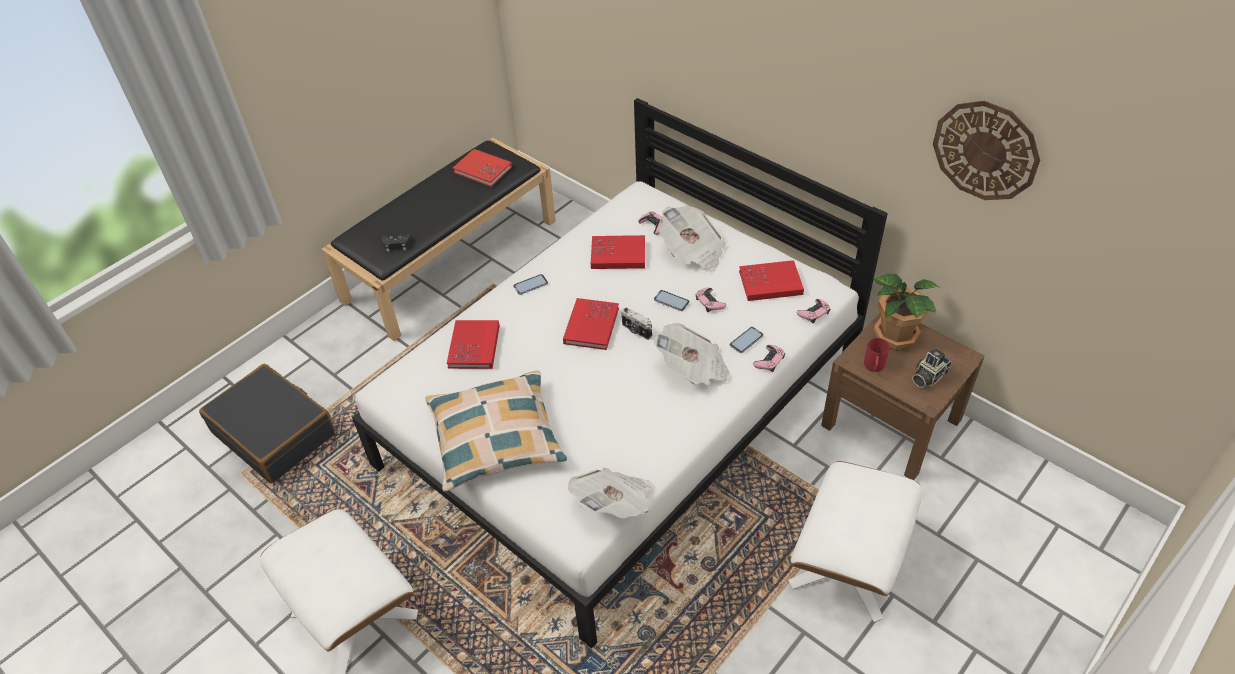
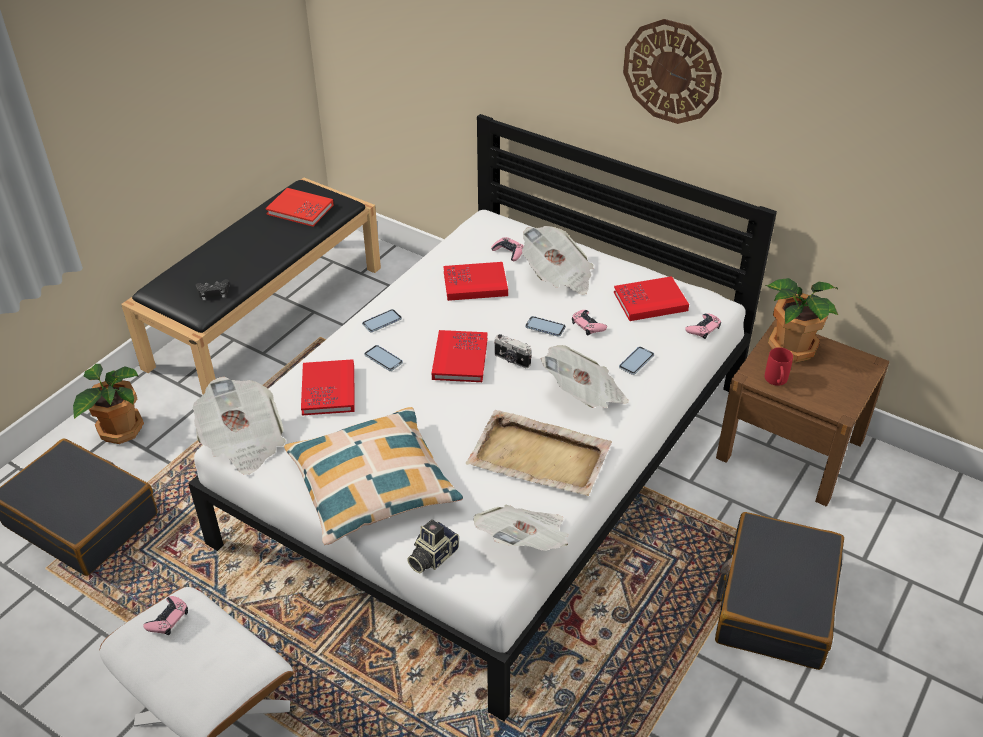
camera: 10 degrees left, 5 degrees down
(315, 356) = (119, 430): none -> potted plant
(395, 388) = (243, 442): none -> newspaper
(525, 321) = (383, 359): none -> phone
(644, 425) = (540, 457): none -> beige tray
(769, 361) = (665, 380): pink game controller -> pink game controller (168, 619)
(848, 566) = (775, 602): white ottoman -> black suitcase
(927, 376) = (835, 386): camera -> camera (431, 556)
(985, 150) = (885, 128): wall clock -> wall clock (672, 71)

